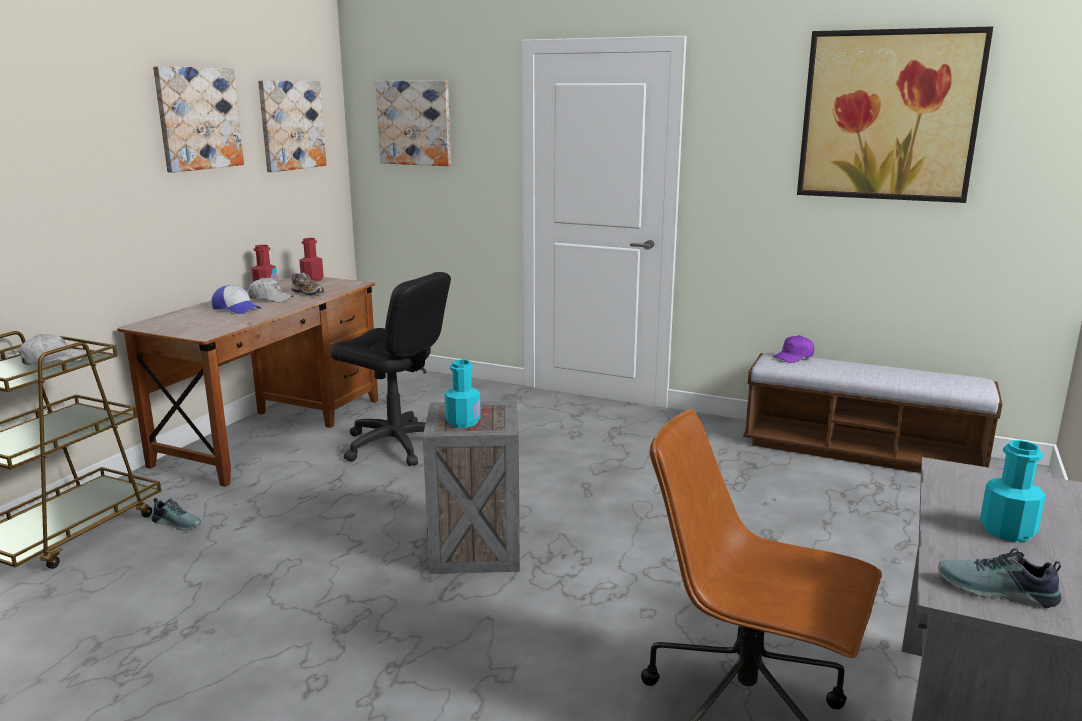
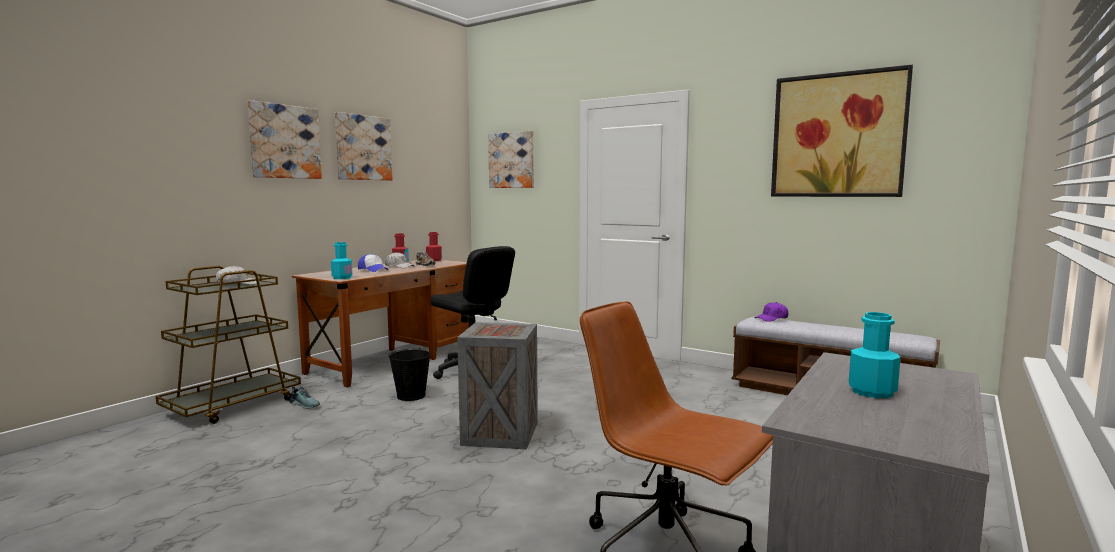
camera: 10 degrees right, 10 degrees down
(291, 125) = (429, 159): picture -> picture (285, 142)
(326, 494) = (411, 396): none -> black bucket
(463, 422) = (490, 331): turquoise bottle -> turquoise bottle (342, 278)
(996, 592) = (838, 423): shoe -> none

